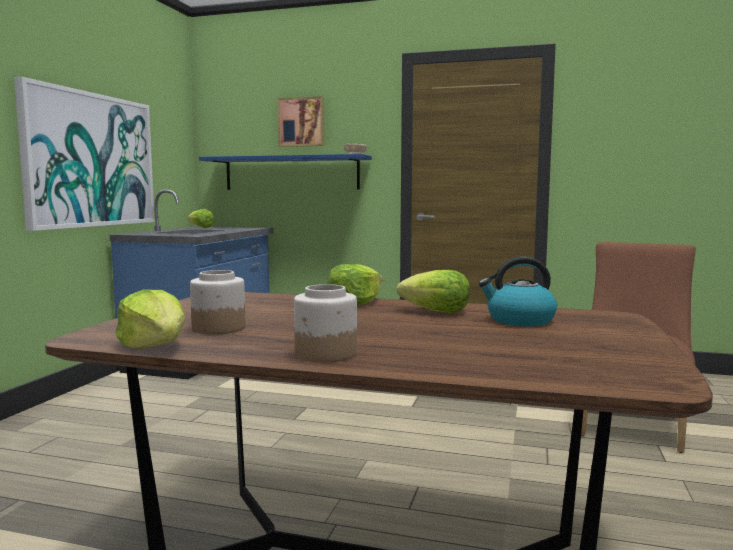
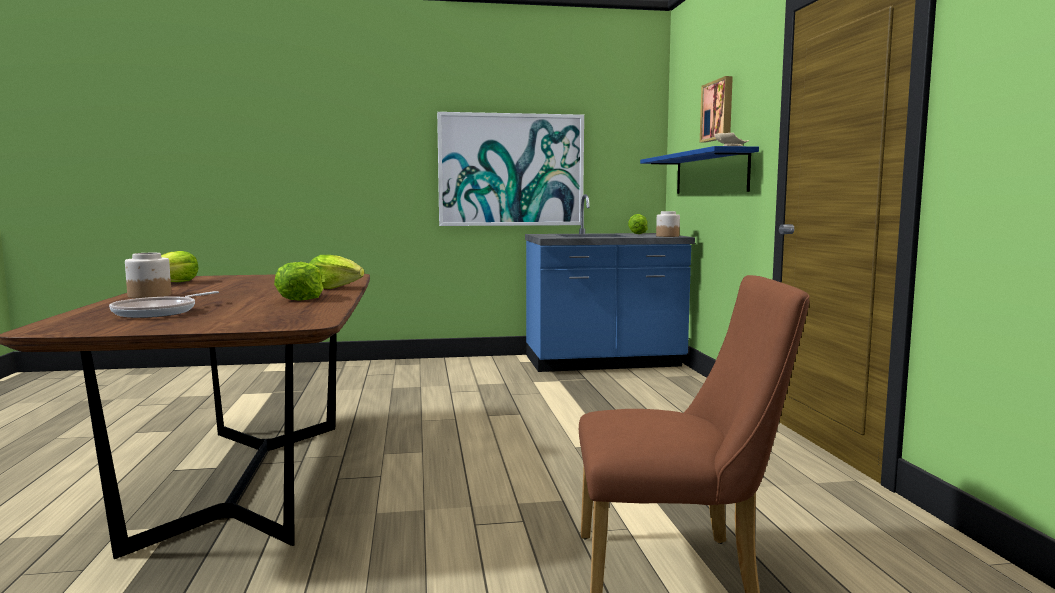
camera: 65 degrees right, 0 degrees up
(218, 328) = (224, 283): jar -> jar (667, 236)
(517, 348) = (159, 312): none -> frying pan
(519, 320) = (269, 310): kettle -> none

